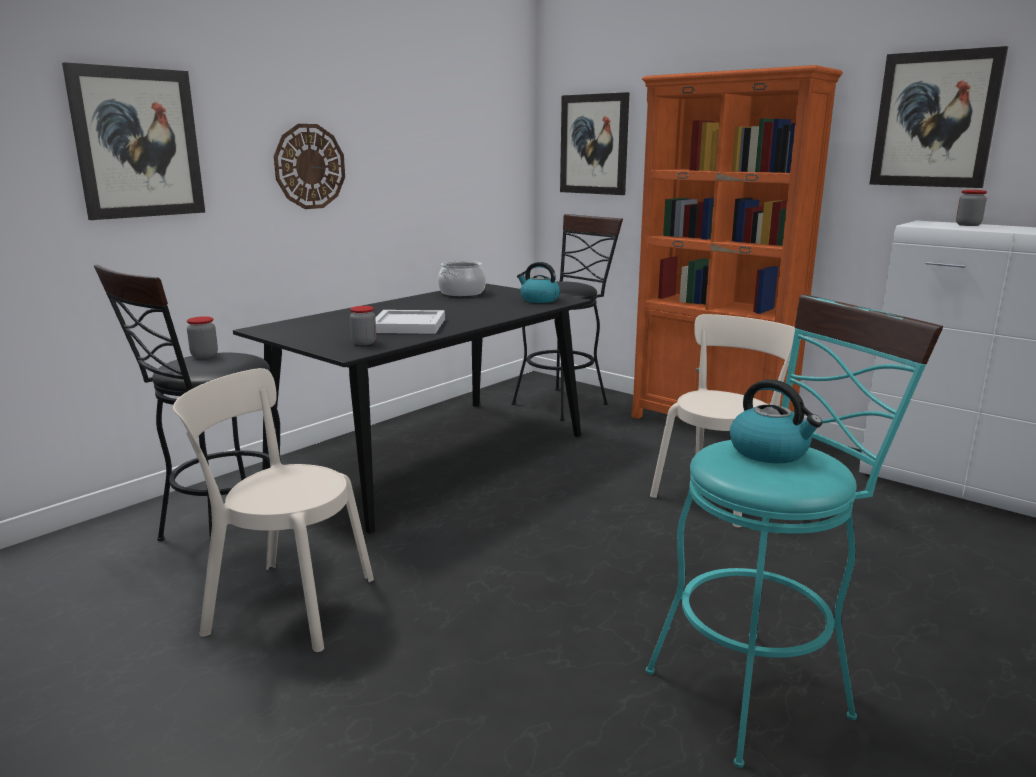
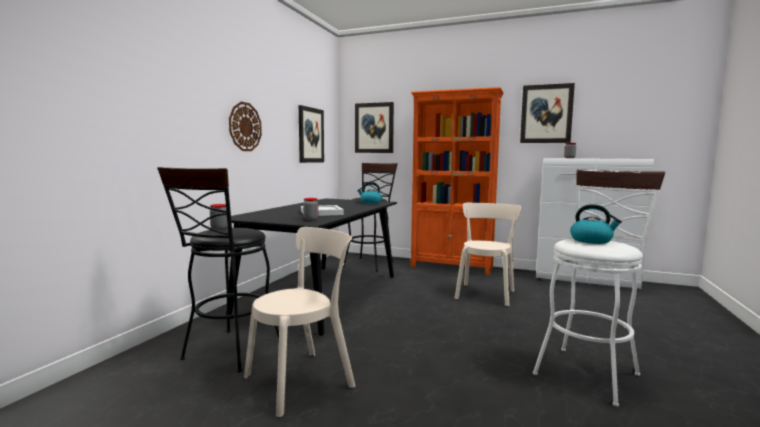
camera: 20 degrees left, 10 degrees down
(138, 143) = (160, 100): picture -> picture (311, 135)
(284, 604) = (303, 379): beige chair -> beige chair turned 150 degrees clockwise
(462, 293) = (323, 201): cooking pot -> none
(759, 688) = (589, 370): turquoise stool -> white stool

